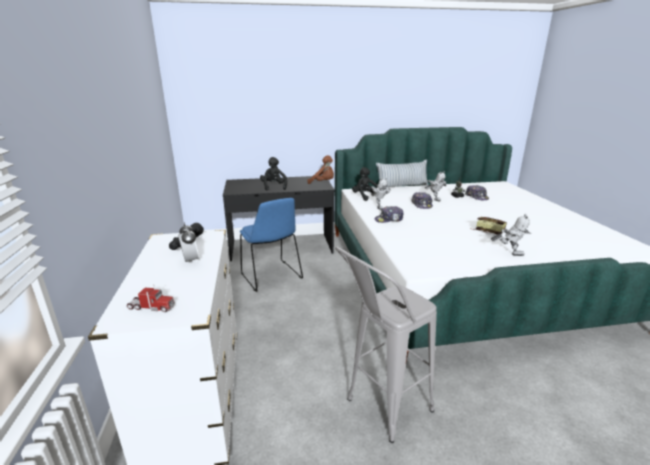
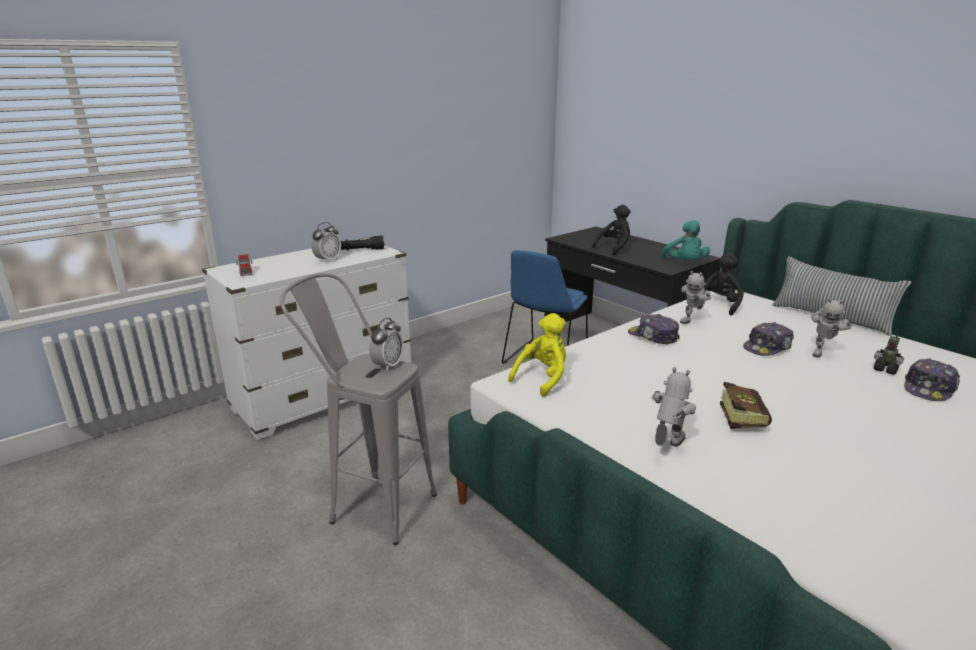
camera: 60 degrees right, 0 degrees up
(323, 183) = (685, 264): brown plush toy -> turquoise plush toy
(393, 295) = (387, 366): none -> alarm clock
(418, 258) = (542, 378): none -> yellow plush toy
(508, 253) = (666, 447): toy robot -> toy robot turned 135 degrees counterclockwise

